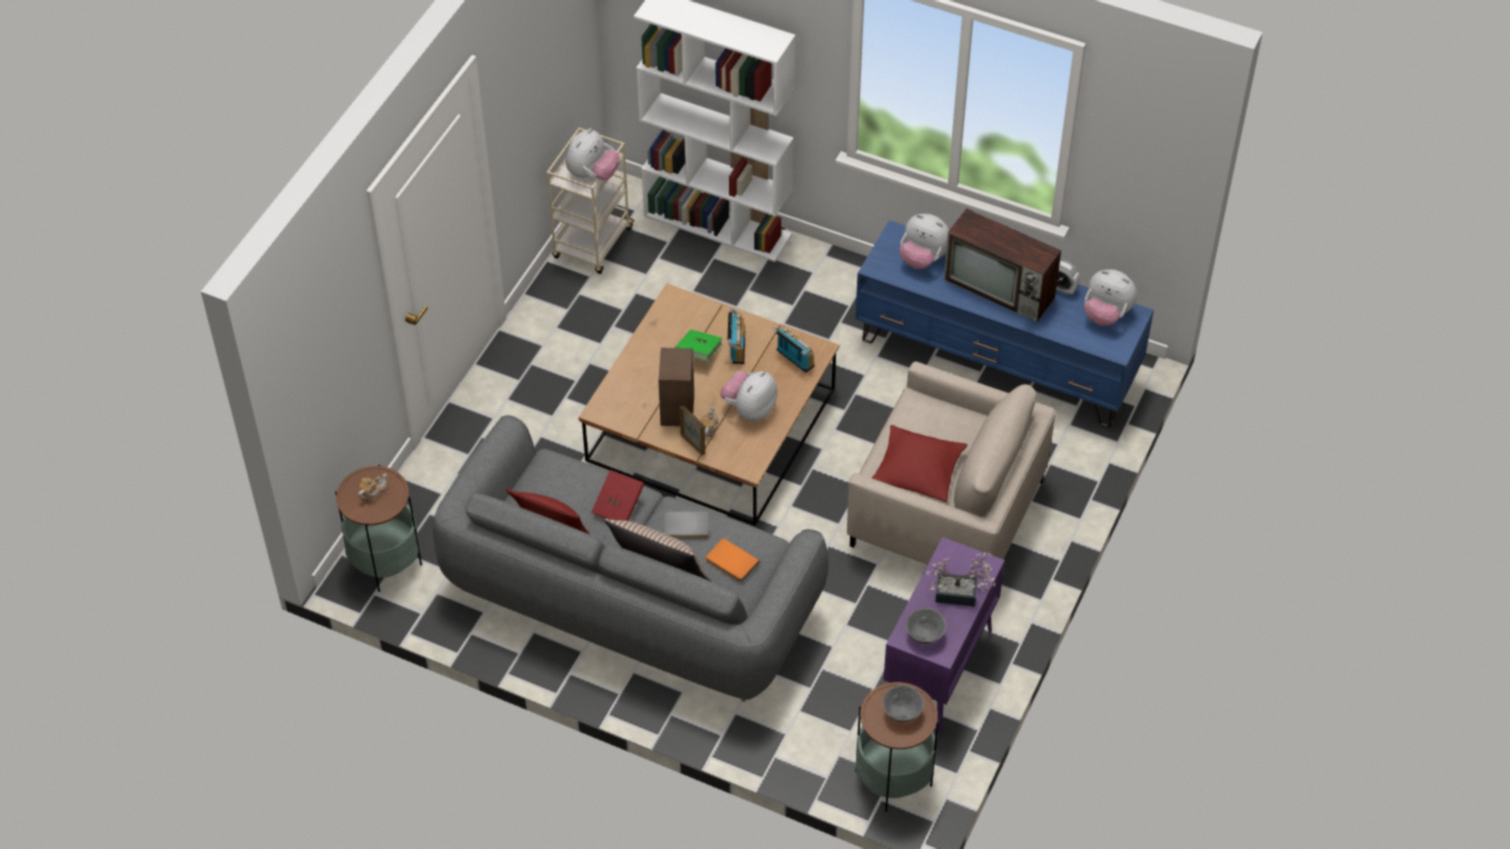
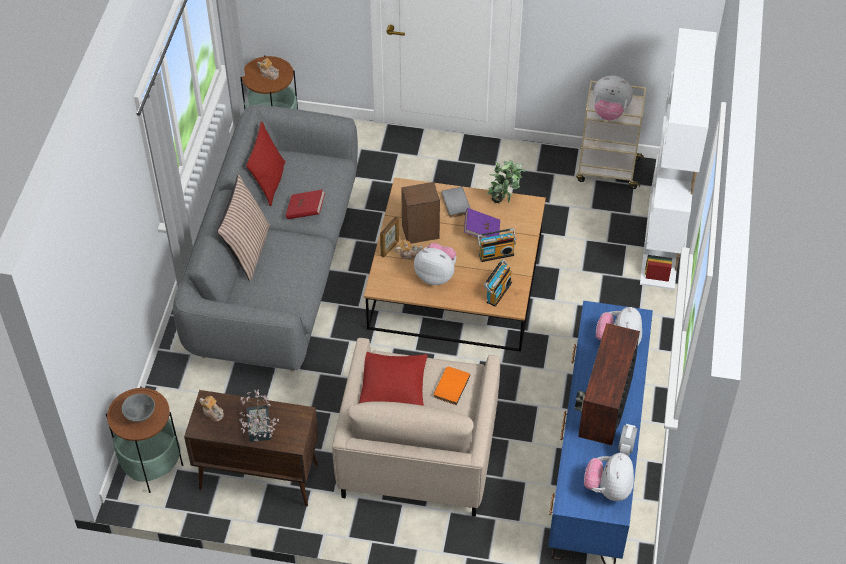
camera: 75 degrees right, 0 degrees up
(658, 321) = (504, 201): none -> potted plant
(686, 527) = (296, 254): grey book -> grey book (454, 203)
(698, 353) = (481, 232): green book -> purple book
(731, 563) = (270, 287): orange book -> orange book (450, 386)
(923, 635) = (213, 412): grey bowl -> teapot
(938, 672) = (257, 477): purple cabinet -> brown cabinet

